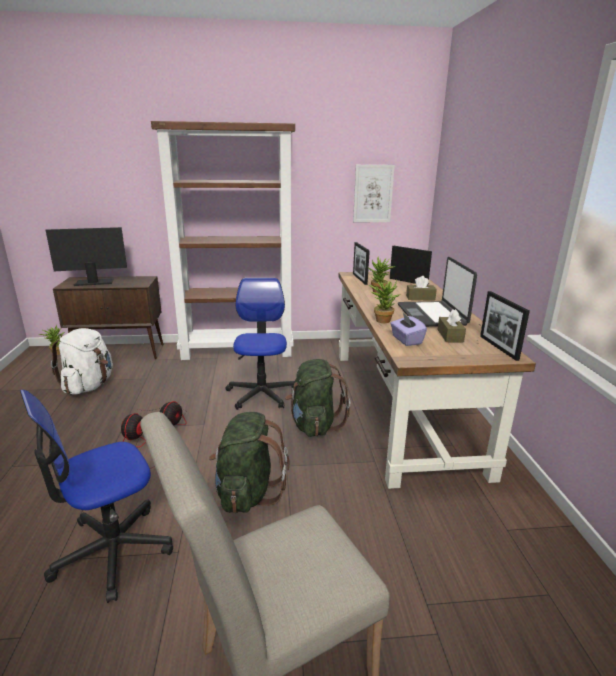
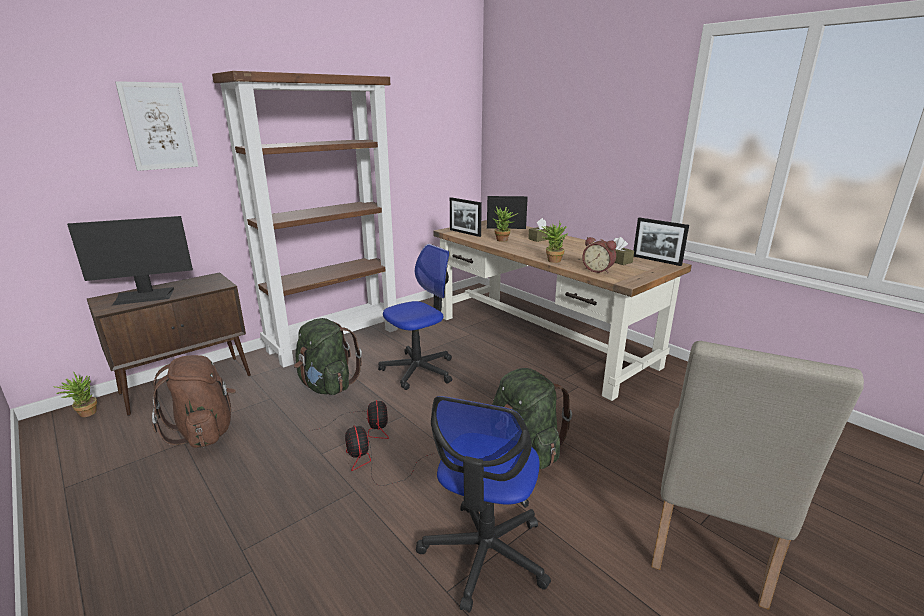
camera: 35 degrees left, 0 degrees up
(89, 386) = (205, 431): white backpack -> brown backpack
(94, 282) = (144, 296): monitor -> monitor turned 150 degrees counterclockwise
(261, 394) = (418, 370): office chair -> office chair turned 90 degrees clockwise
(314, 425) = (499, 378): green backpack -> green backpack (327, 386)
(373, 194) = (435, 148): picture -> picture (159, 126)
(406, 340) = (598, 270): purple tissue box -> alarm clock
(432, 315) = (575, 249): laptop -> none

